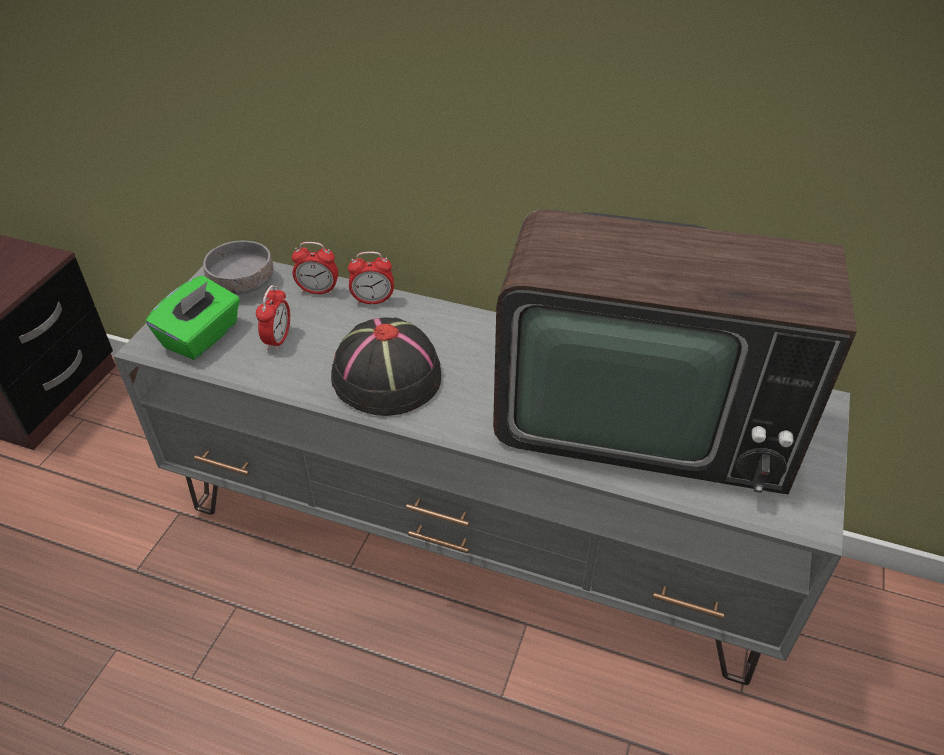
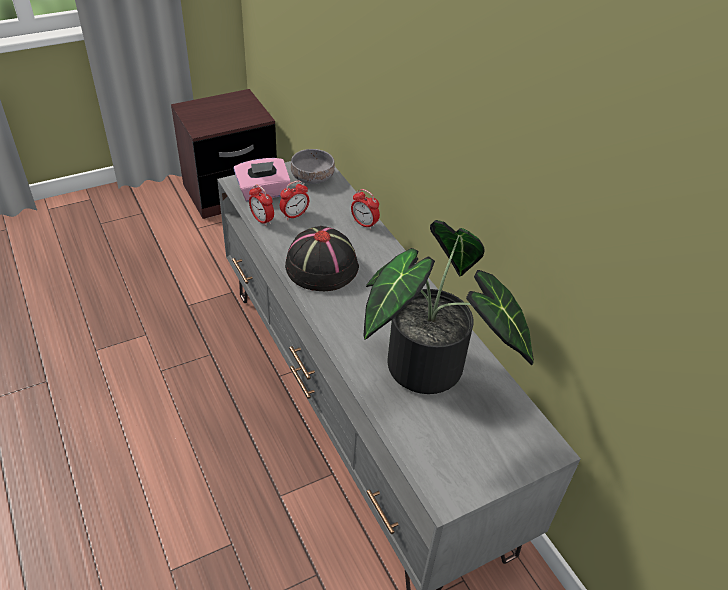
camera: 40 degrees right, 0 degrees up
(202, 337) = (263, 192): green tissue box -> pink tissue box
(318, 291) = (343, 202): alarm clock -> alarm clock (262, 220)
(639, 411) = (429, 373): television -> potted plant

